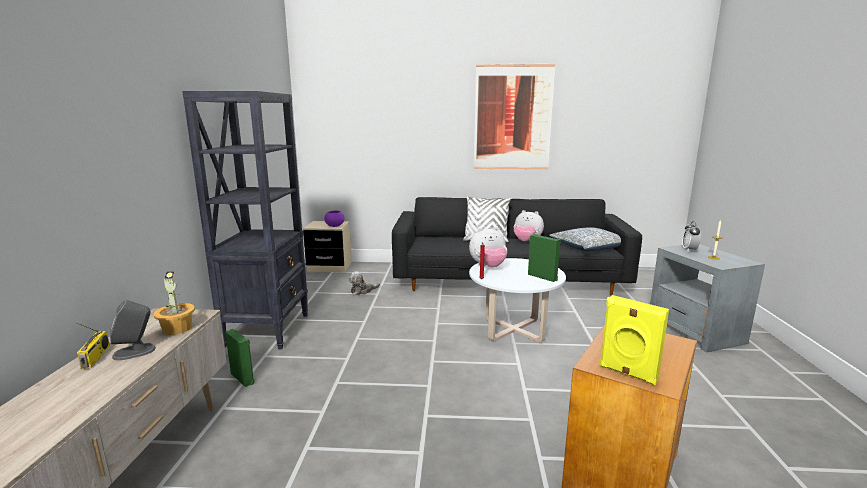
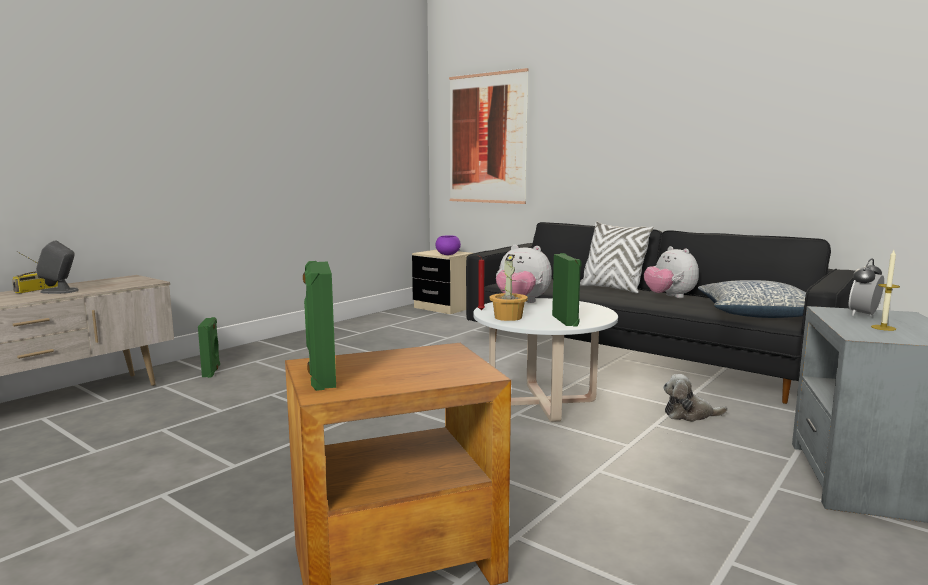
camera: 35 degrees right, 5 degrees down
(177, 328) = (115, 285): potted plant -> potted plant (508, 317)
(268, 329) = (294, 344): black bookcase -> none
(363, 291) = (437, 332): plush toy -> plush toy (689, 415)
(512, 118) = (688, 107): picture -> picture (487, 138)
(627, 373) = (320, 376): yellow speaker -> green speaker

